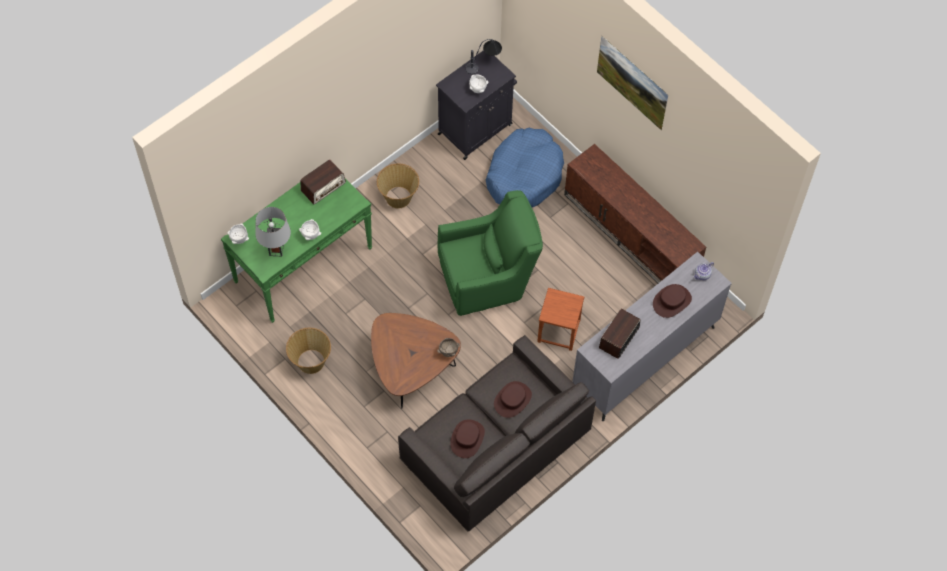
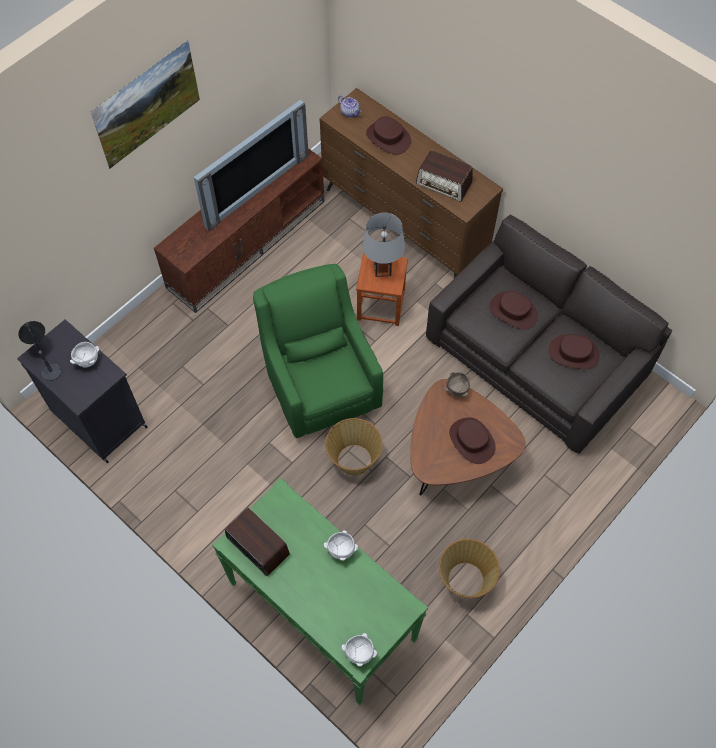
camera: 95 degrees left, 0 degrees up
(276, 250) = (371, 596): grey table lamp -> grey table lamp (382, 269)
(398, 197) = (207, 501): basket -> basket (353, 459)
(403, 356) = (471, 441): none -> brown hat
(524, 175) = (168, 357): blue dog bed -> none
(644, 359) = (404, 223): grey dresser -> brown dresser
(649, 215) = (254, 188): none -> television

